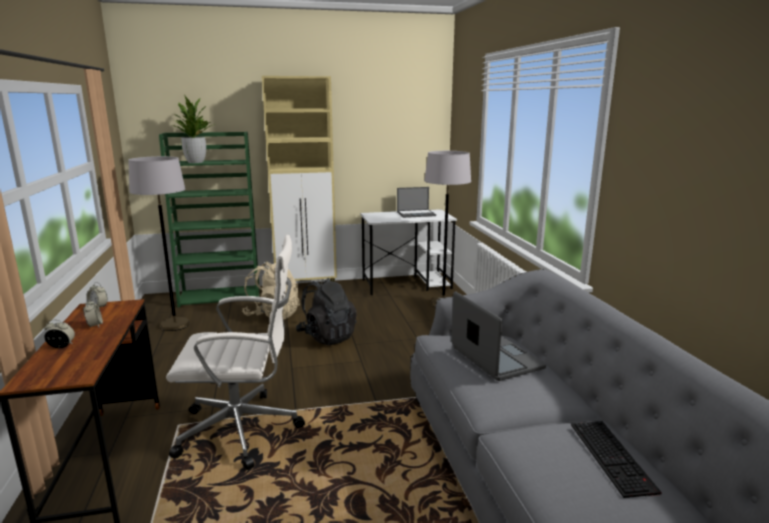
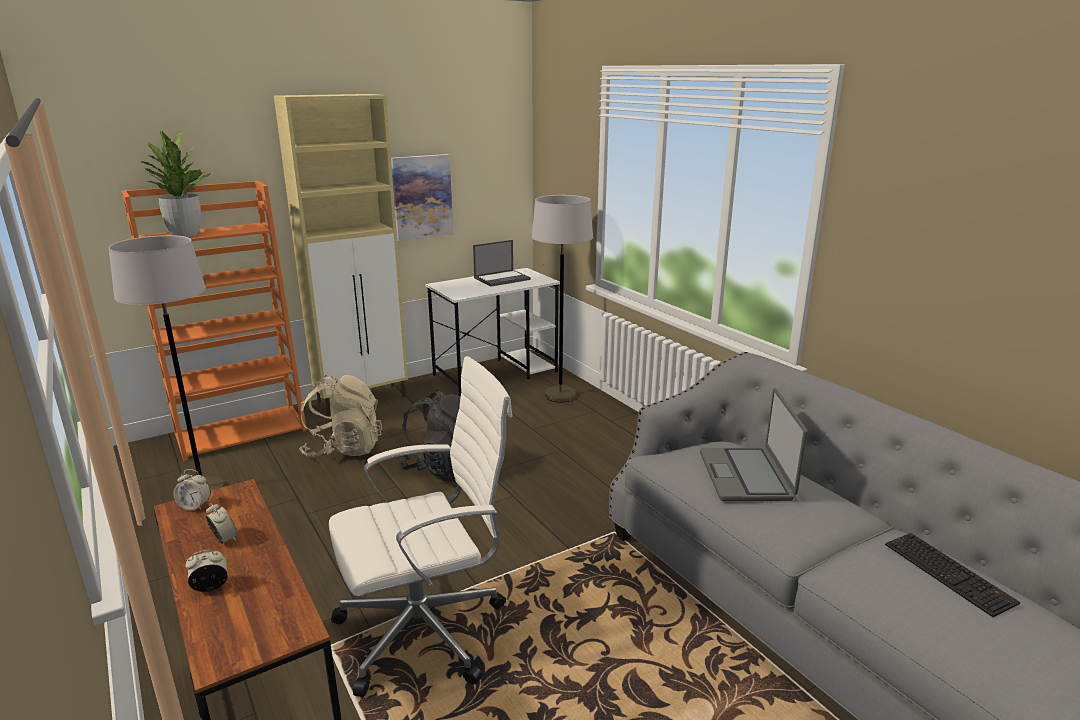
camera: 20 degrees left, 5 degrees up
(221, 296) = (242, 431): green bookcase -> orange bookcase
(362, 151) = (422, 197): none -> picture
(495, 358) = (746, 475): laptop -> laptop turned 135 degrees counterclockwise

